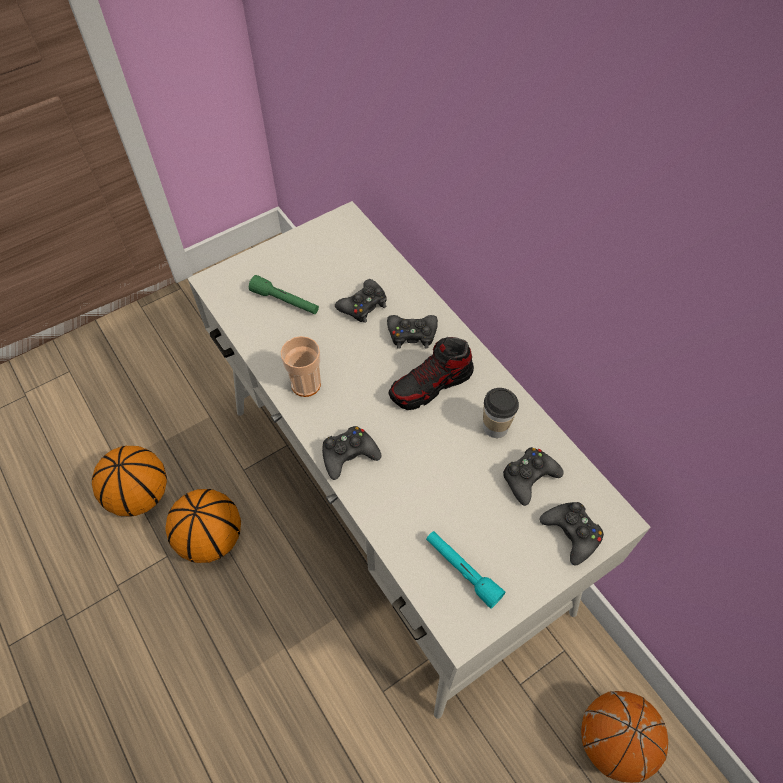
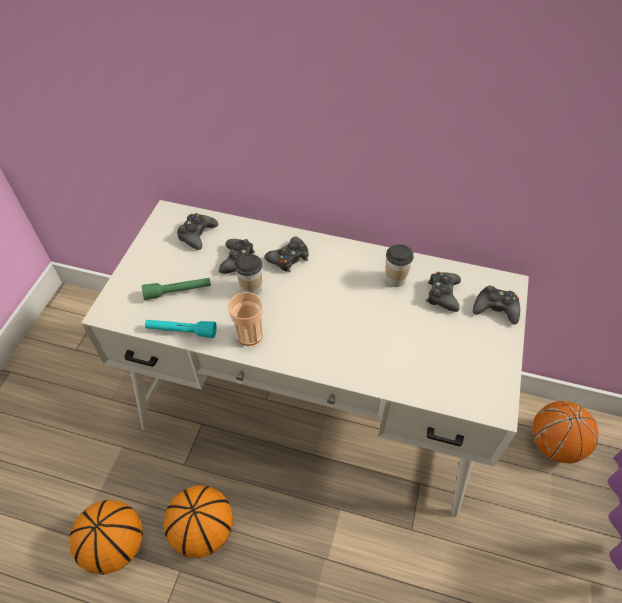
camera: 40 degrees left, 5 degrees down
(349, 342) = (251, 289): none -> cup
(349, 455) = (325, 358): black game controller -> black game controller (197, 234)
(431, 385) = (332, 281): shoe -> none
(462, 570) = (462, 374): turquoise flashlight -> turquoise flashlight (181, 331)

